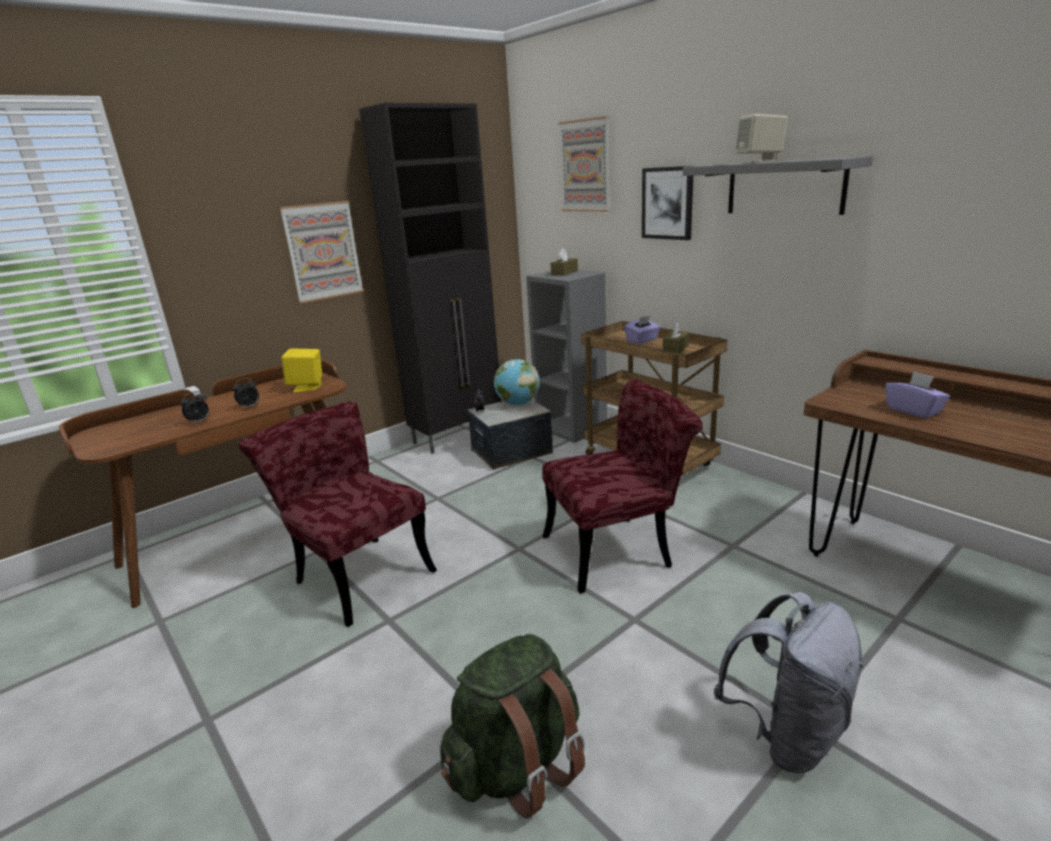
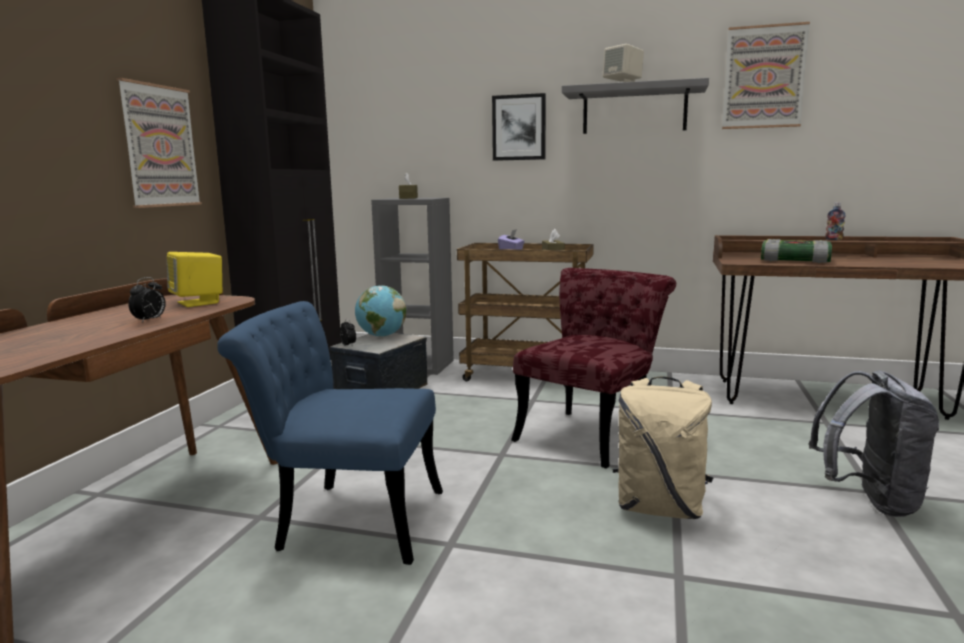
camera: 35 degrees left, 10 degrees down
(199, 422) = (95, 337): alarm clock -> none
(356, 572) = (345, 519): red chair -> blue chair
(517, 765) = (742, 595): green backpack -> none
(569, 652) = (660, 508): none -> beige backpack
(585, 166) = (420, 95): picture -> picture (764, 77)
(913, 410) = (793, 260): purple tissue box -> book
(1015, 384) = (833, 239): none -> bottle

